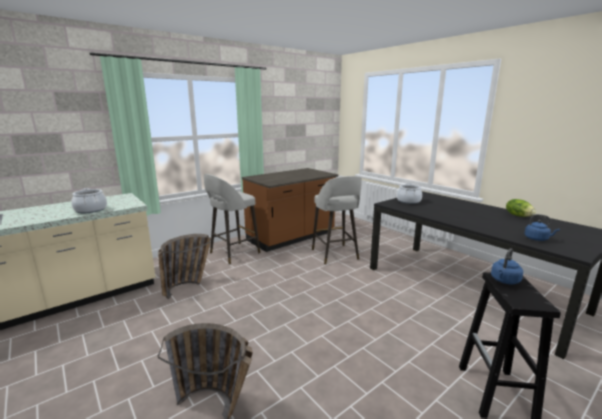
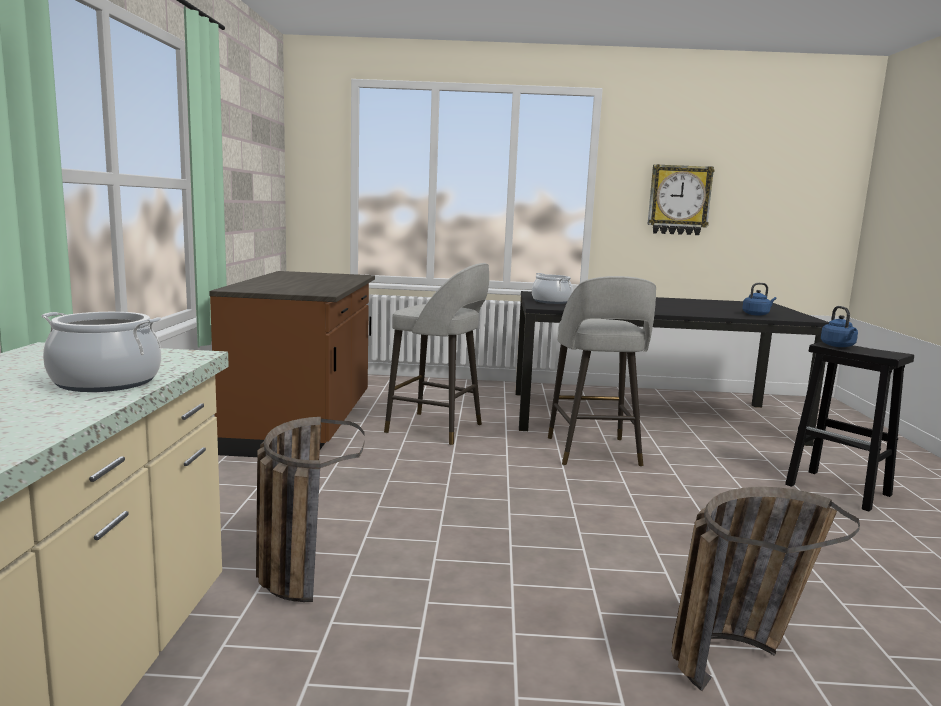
camera: 50 degrees left, 5 degrees down
(233, 253) = (250, 483): grey stool -> grey stool (593, 452)
(518, 215) = (682, 300): lettuce -> none
(557, 138) = (679, 200): none -> wall clock

